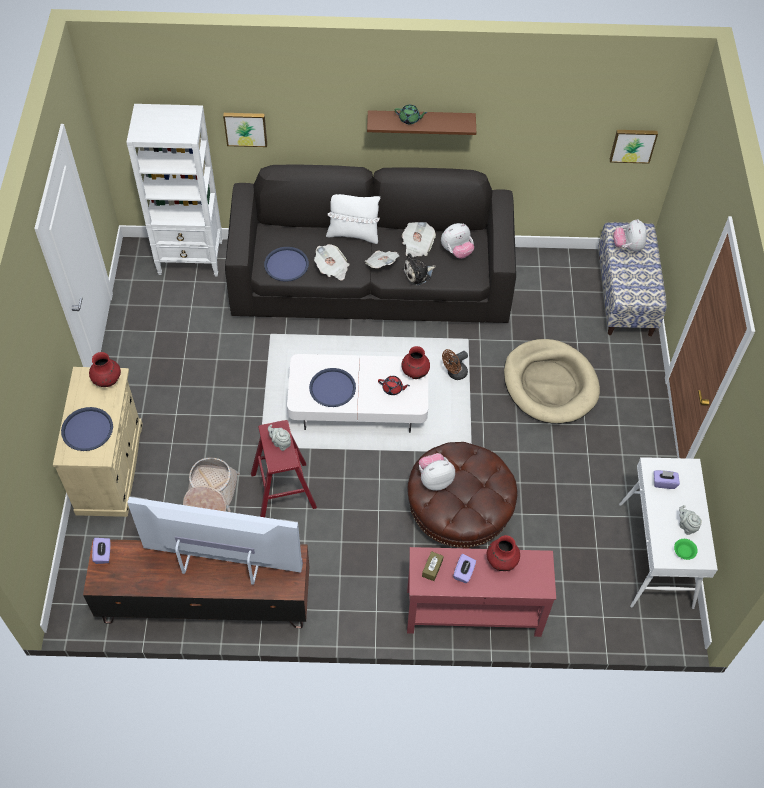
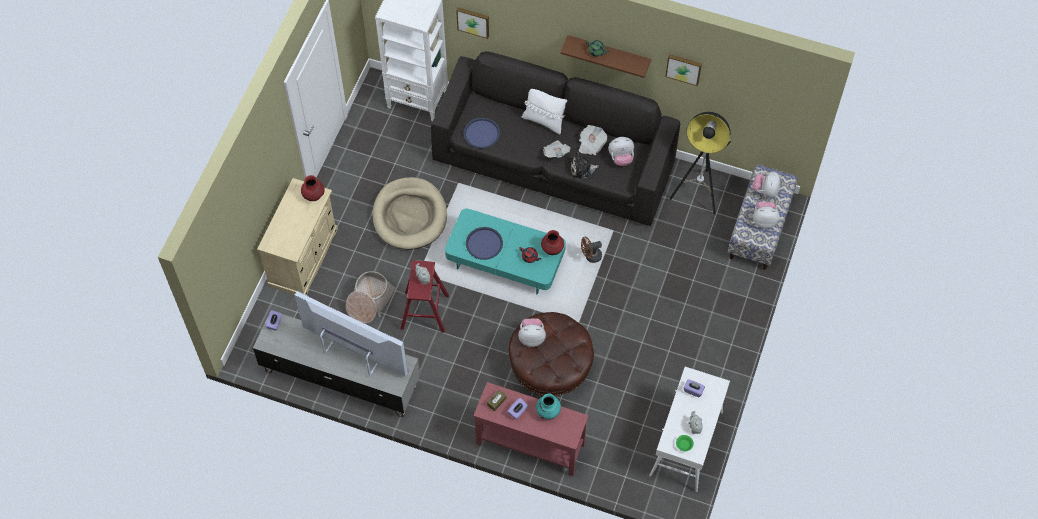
camera: 20 degrees right, 5 degrees up
(87, 429) = (288, 229): blue tray -> none
(205, 601) = (340, 377): brown tv stand -> grey tv stand
(332, 268) = (516, 146): newspaper -> none
(358, 405) = (505, 261): white coffee table -> turquoise coffee table
(501, 561) = (548, 411): red vase -> turquoise vase
(543, 276) = (698, 193): none -> floor lamp
(550, 384) = (663, 286): beige dog bed -> beige dog bed (409, 216)
(633, 145) = (777, 114): picture -> picture (684, 68)
(641, 277) = (764, 220): none -> plush toy

